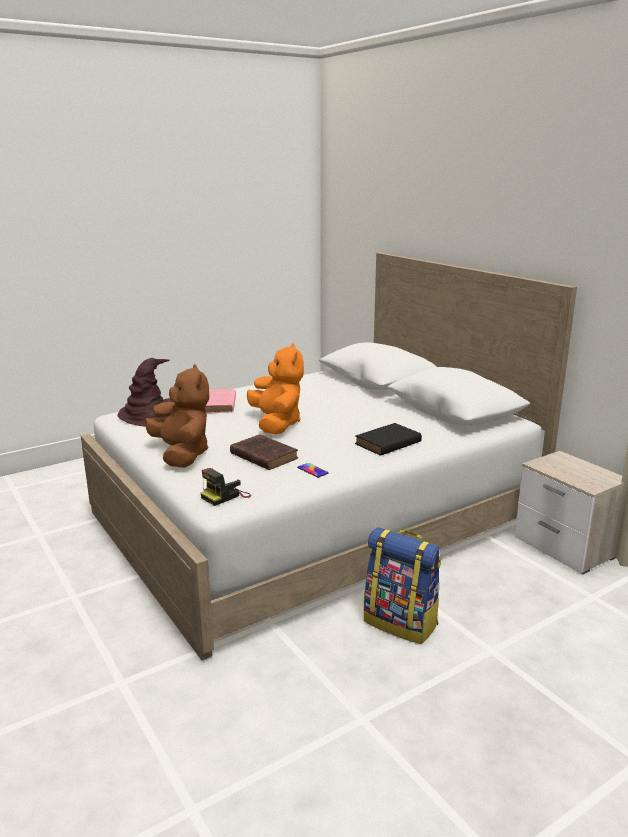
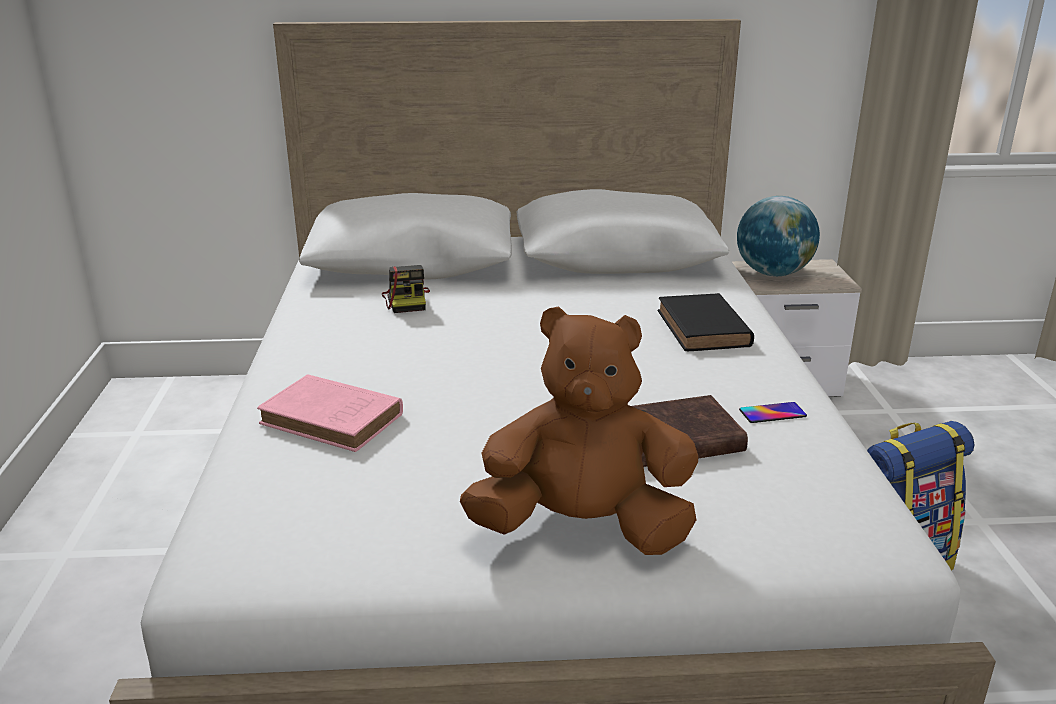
camera: 60 degrees left, 5 degrees up
(150, 414) = (274, 517): brown hat -> none
(225, 496) = (840, 525): camera -> camera (407, 301)
(276, 424) = (520, 389): orange plush toy -> none
(567, 466) = (773, 273): none -> globe

